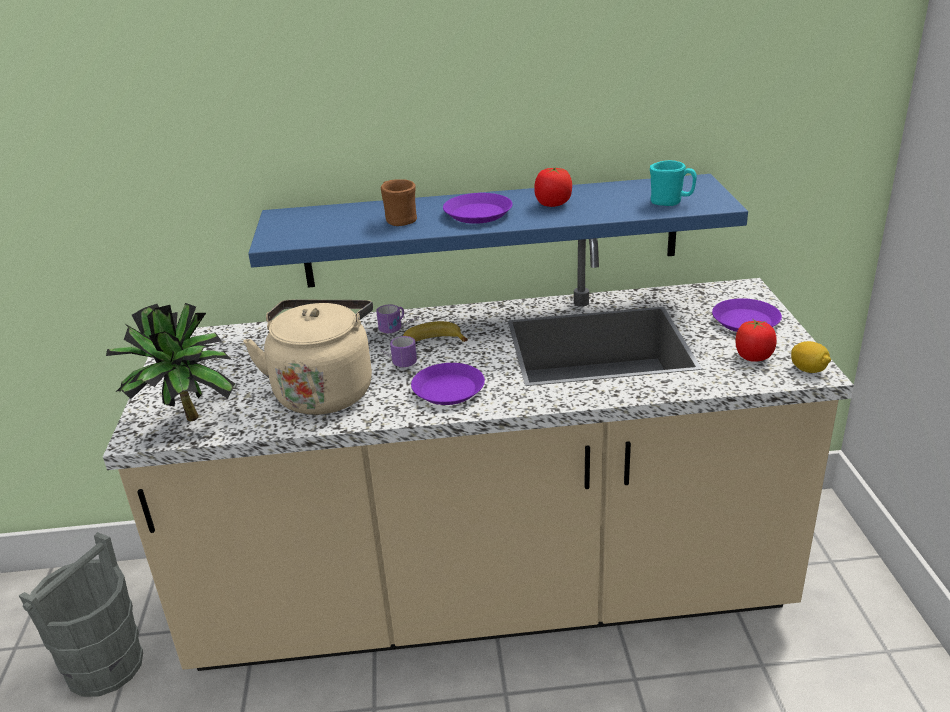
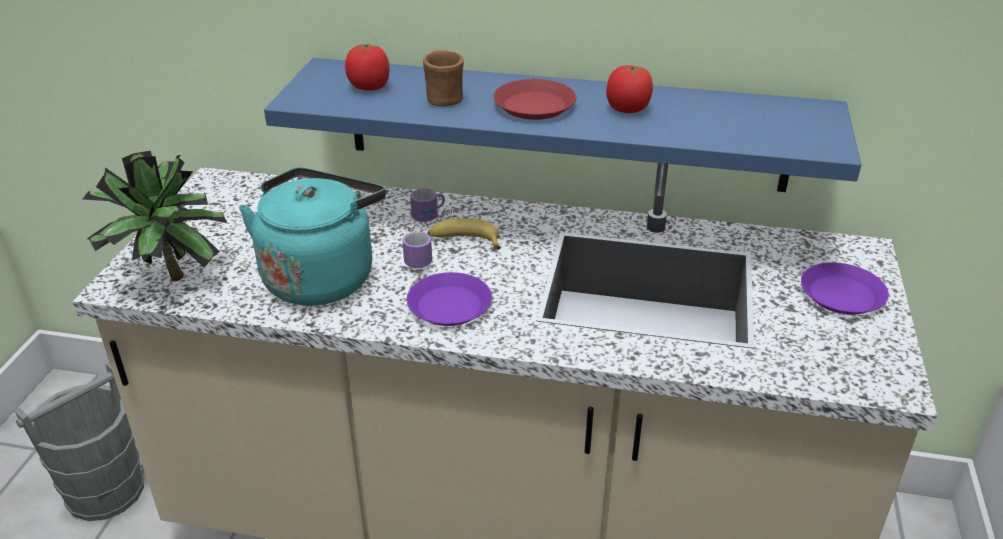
camera: 15 degrees right, 5 degrees up
(324, 391) = (321, 276): beige kettle -> turquoise kettle
(478, 214) = (534, 106): purple plate -> red plate
(671, 202) = (770, 133): turquoise mug -> none
(753, 357) = (826, 347): tomato -> tomato (369, 87)
(808, 370) = (887, 381): lemon -> none

